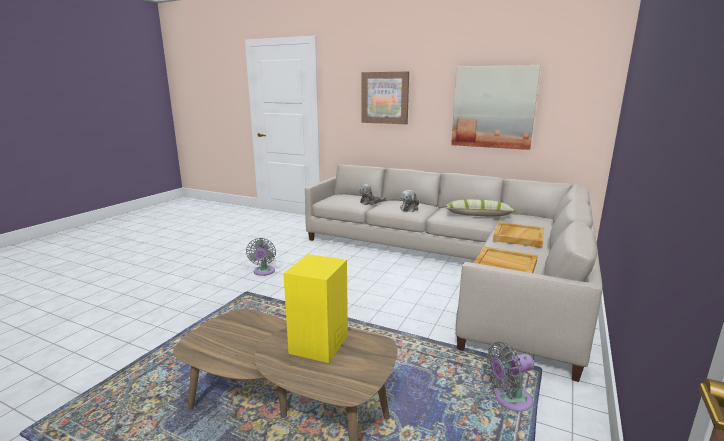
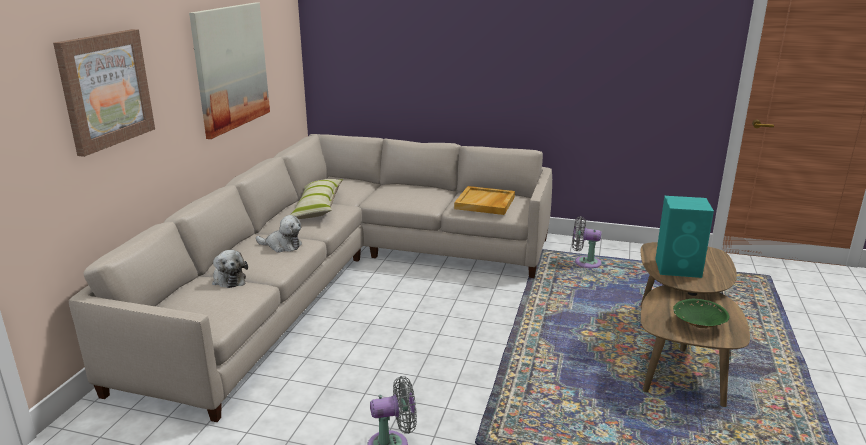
camera: 100 degrees left, 5 degrees up
(224, 336) = (698, 324): none -> green bowl
(318, 345) = (679, 268): yellow speaker -> turquoise speaker
(509, 400) = (584, 262): grey fan -> grey fan turned 135 degrees clockwise
(518, 236) = (398, 194): beige tray -> none

